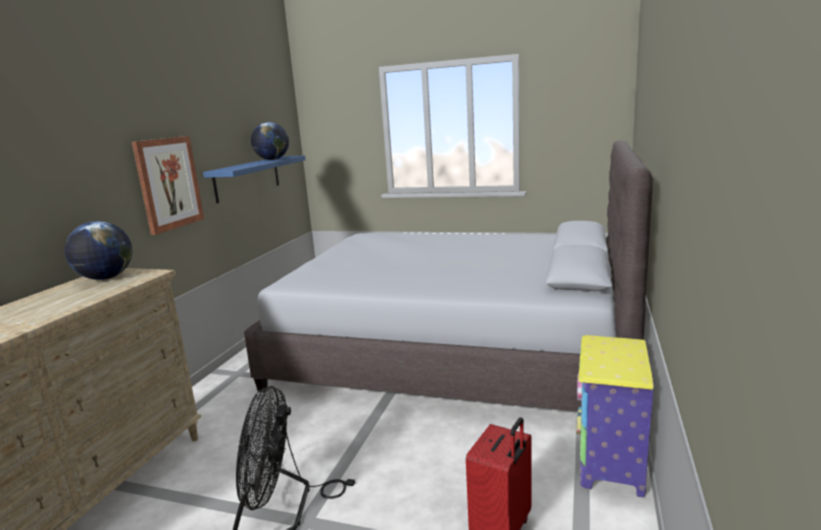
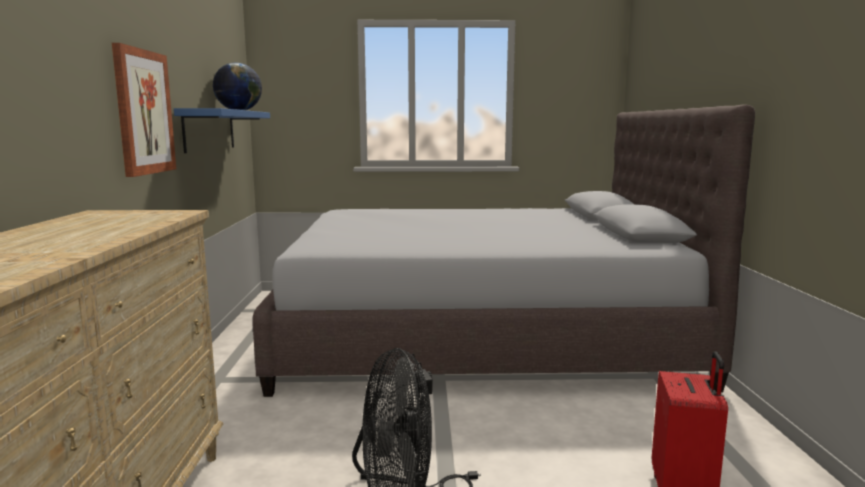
camera: 20 degrees left, 5 degrees down
(105, 278) = (109, 217): globe -> none
(609, 466) = (728, 421): nightstand -> none

